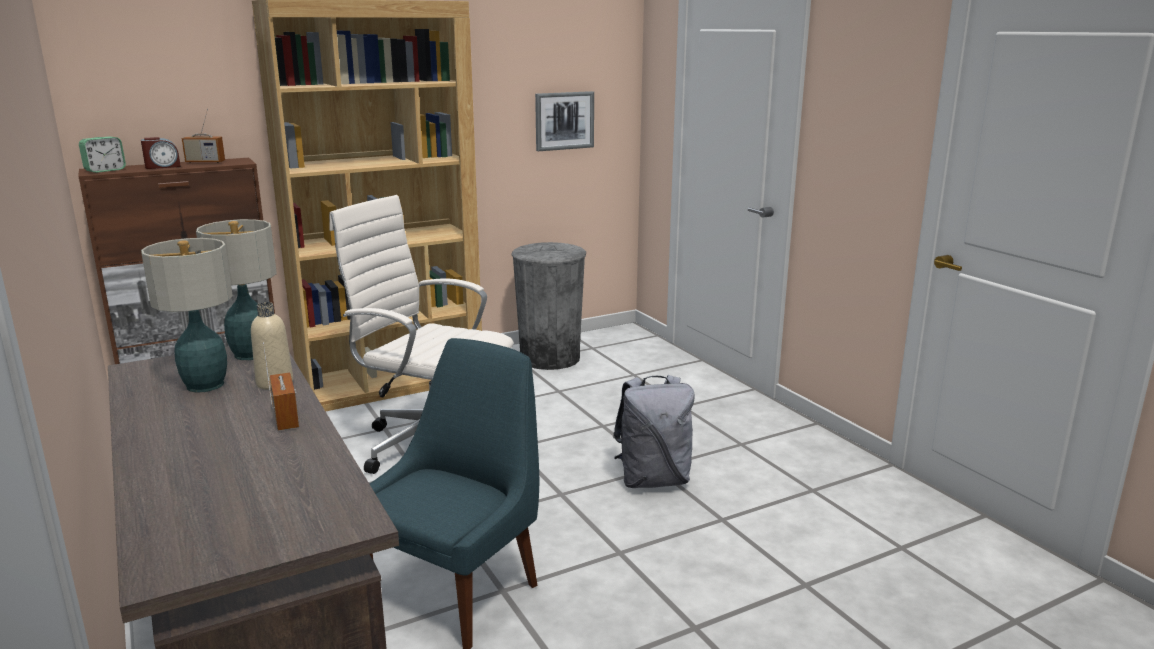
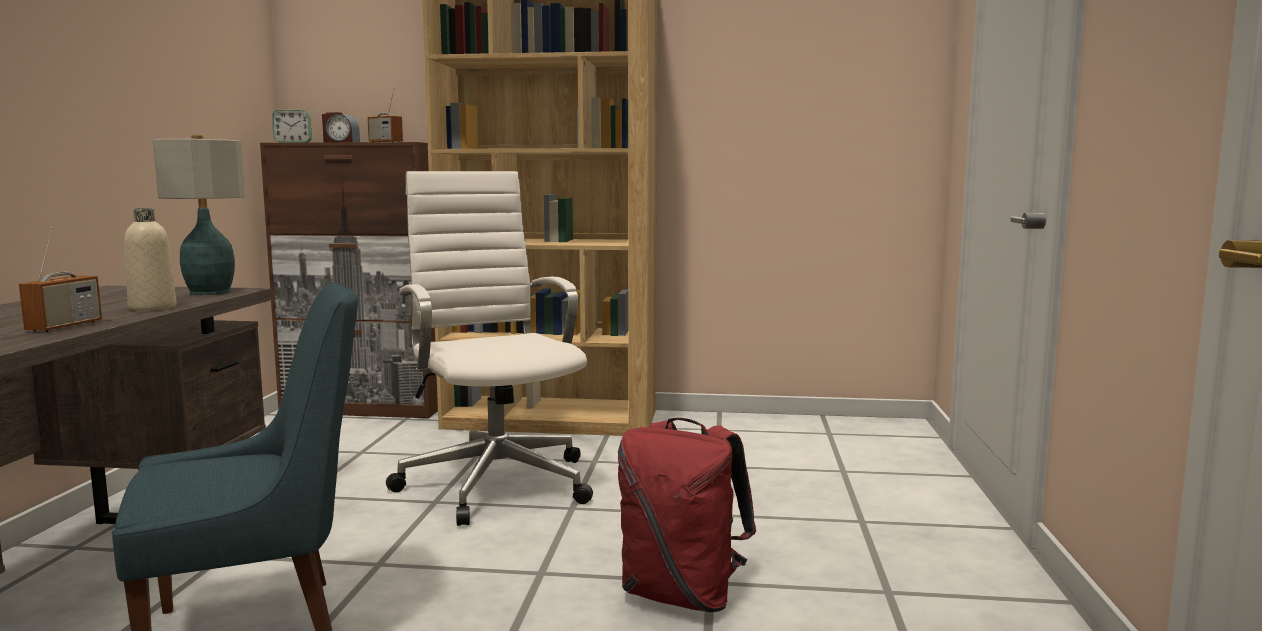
camera: 35 degrees right, 10 degrees down
(206, 385) = (109, 301): table lamp -> none
(550, 358) = (758, 433): grey trash can -> none
(564, 120) = (824, 122): picture -> none
(653, 480) = (682, 595): grey backpack -> red backpack

